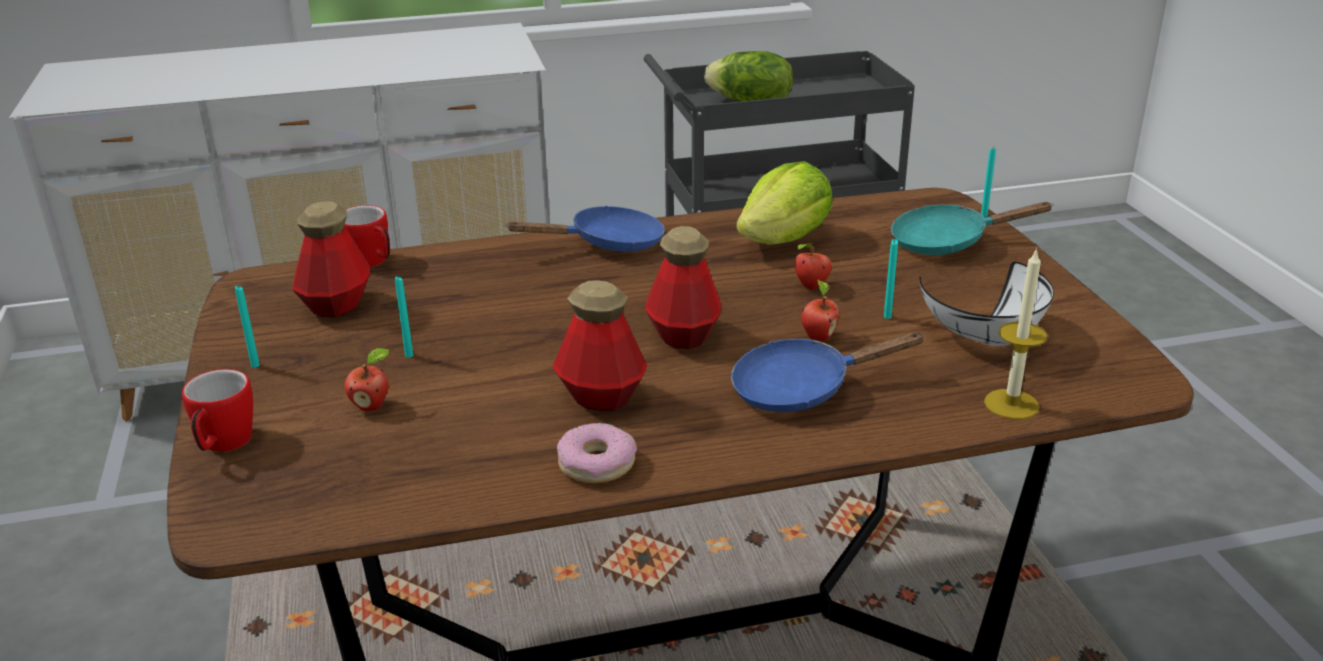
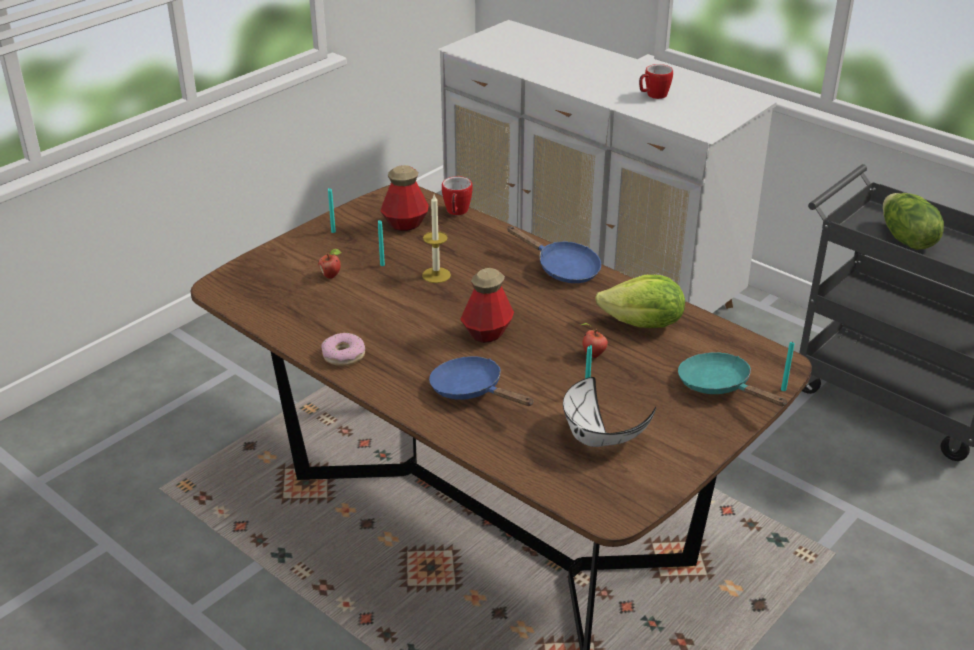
camera: 55 degrees right, 5 degrees up
(223, 445) = (268, 256): mug -> mug (653, 96)
(601, 396) = (401, 333): bottle -> none
(818, 336) = (534, 377): apple -> none
(1011, 404) = (530, 468): candle -> candle (436, 275)

